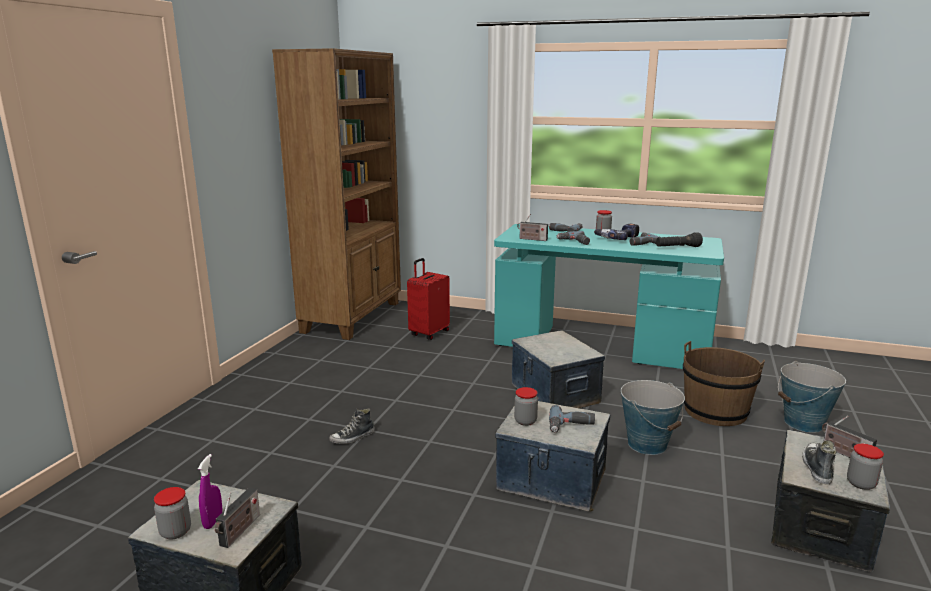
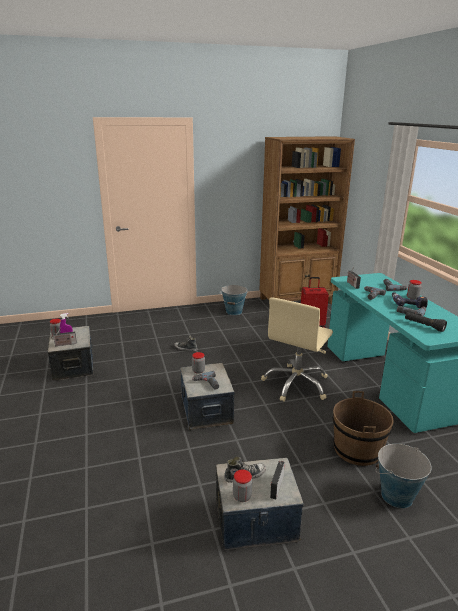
camera: 55 degrees right, 5 degrees up
(554, 394) = (296, 384): storage box -> beige office chair
(647, 444) = (278, 431): bucket -> bucket (234, 312)

